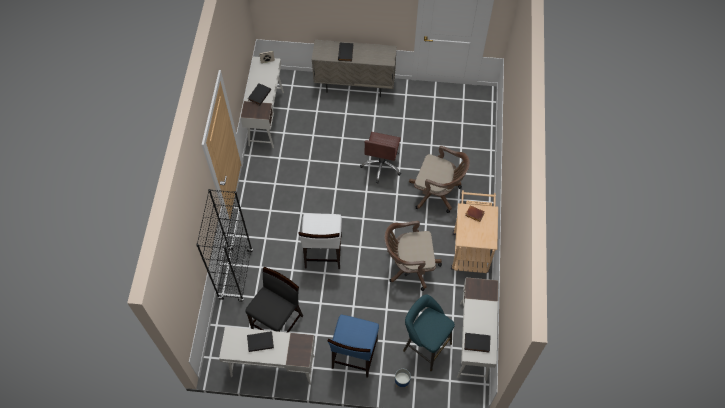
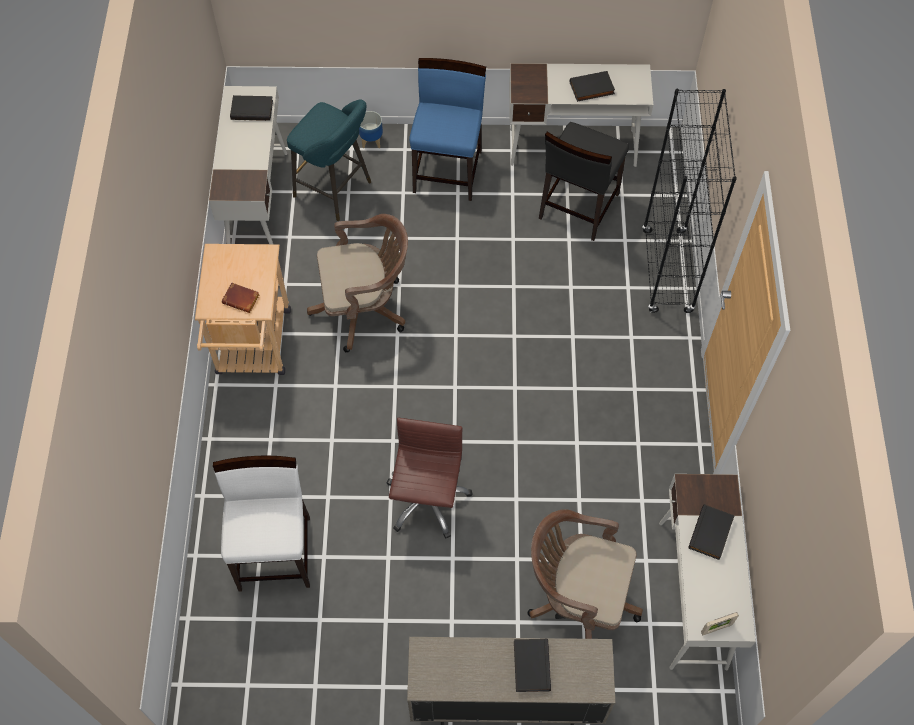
camera: 175 degrees right, 0 degrees up
(323, 252) = (522, 320): white chair -> white chair (275, 552)
(437, 193) = (312, 449): brown office chair -> brown office chair (577, 598)

